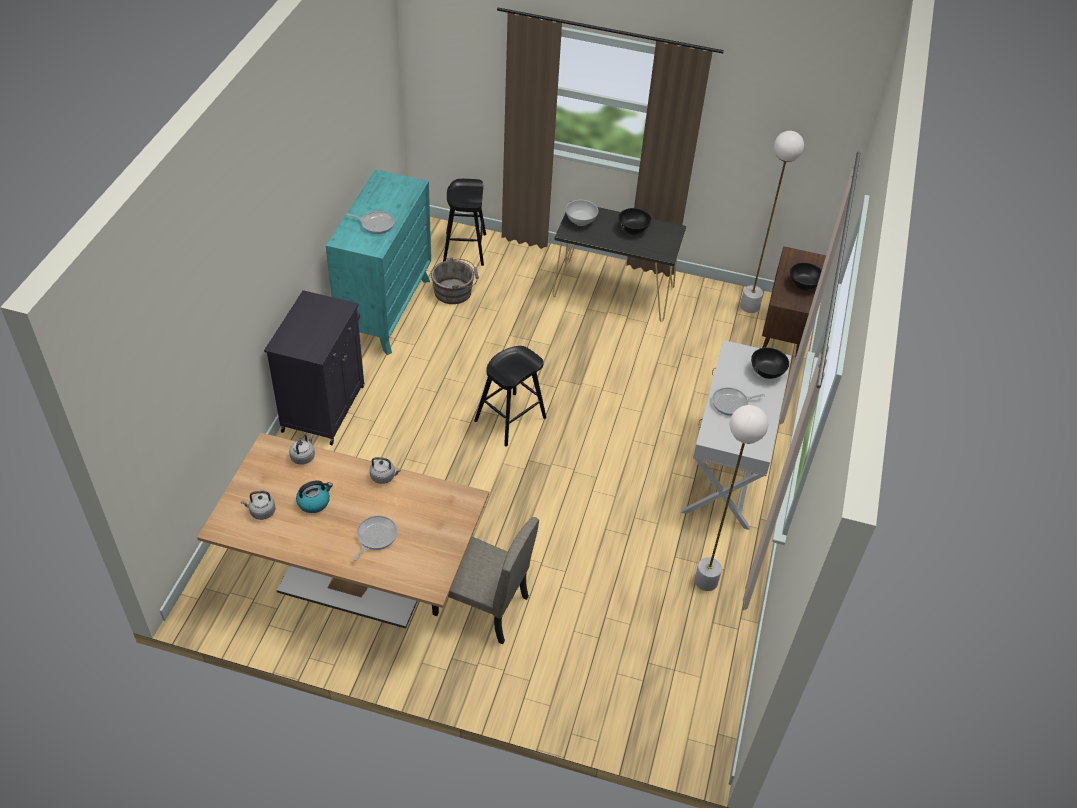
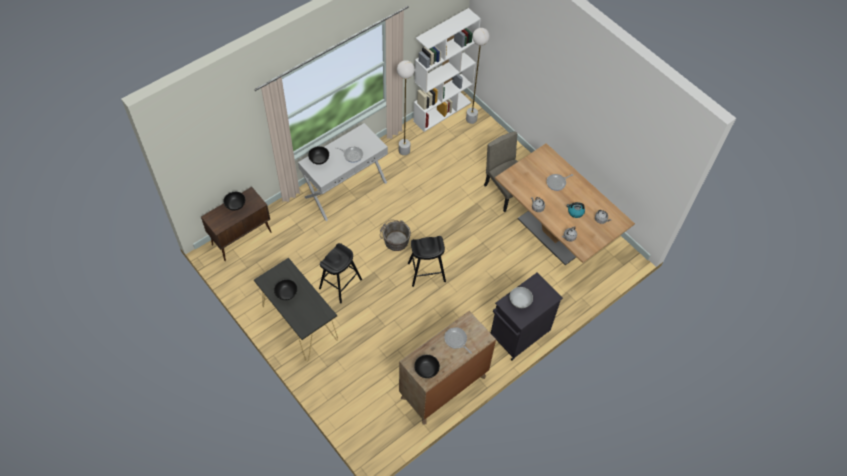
camera: 145 degrees left, 10 degrees up
(385, 310) = (443, 387): turquoise dresser -> brown dresser
(389, 185) = (426, 370): none -> black bowl
(455, 291) = (392, 377): grey bucket -> grey bucket (395, 240)
(464, 249) = (360, 411): black stool -> black stool (340, 284)
(581, 221) = (310, 318): white bowl -> white bowl (520, 301)
(716, 702) = (442, 111): none -> white bookcase
(749, 306) = (235, 267): white floor lamp -> white floor lamp (471, 119)

